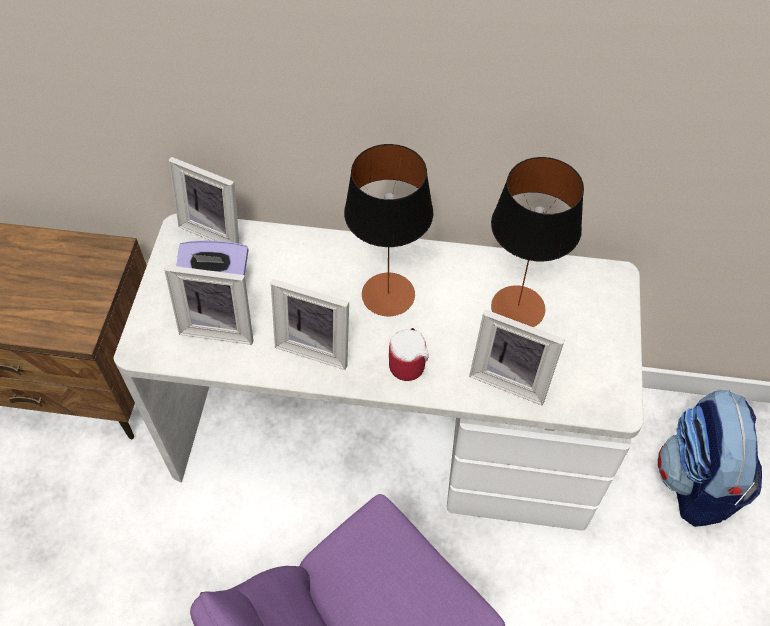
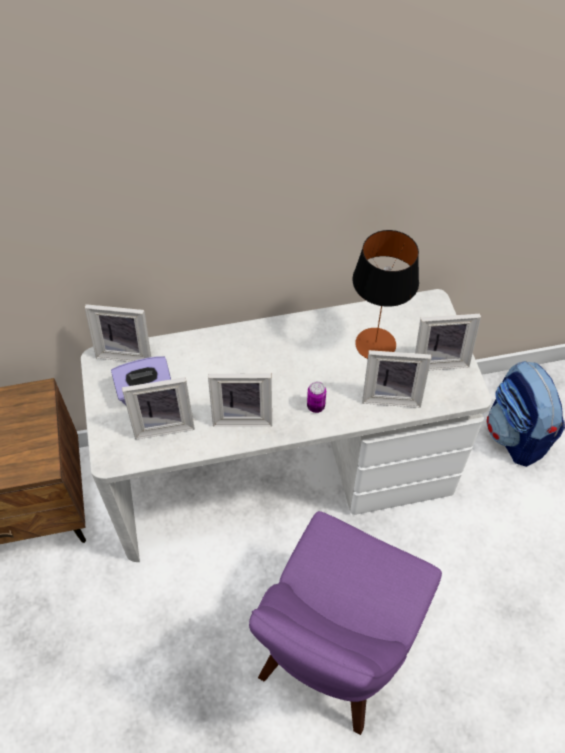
camera: 20 degrees left, 0 degrees up
(388, 295) = (279, 362): table lamp -> none
(409, 362) = (316, 406): mug -> can
(592, 351) = (438, 359): none -> picture frame

